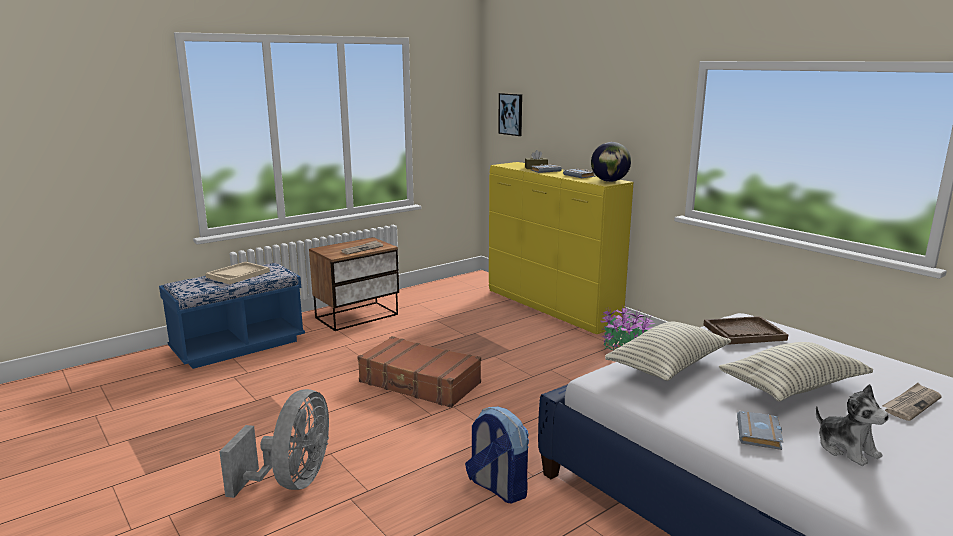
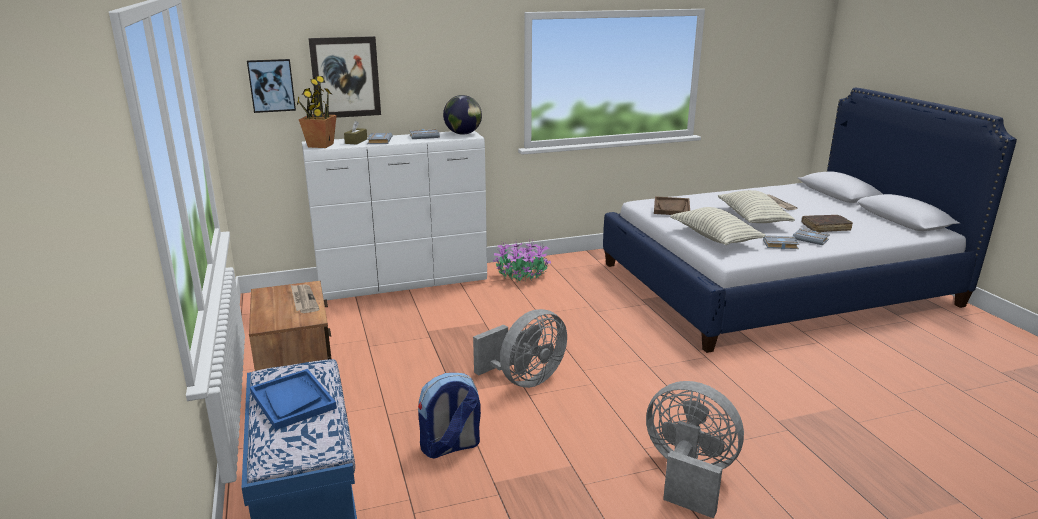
camera: 70 degrees left, 5 degrees up
(238, 274) = (292, 400): beige tray -> blue tray
(419, 383) = (524, 380): brown suitcase -> grey fan
(497, 487) = (719, 374): backpack -> backpack (450, 447)
(511, 165) = (320, 145): none -> potted plant
(551, 114) = (345, 77): none -> picture
(551, 308) = (405, 284): yellow dresser -> white dresser
(697, 409) = (779, 245): none -> grey book
(846, 449) = (825, 227): plush toy -> brown book

